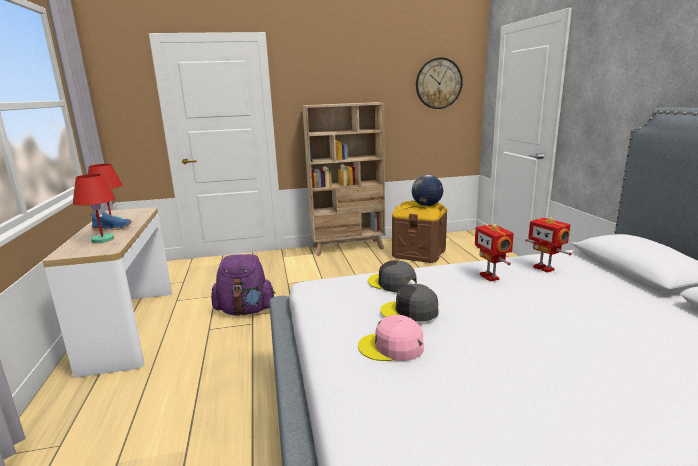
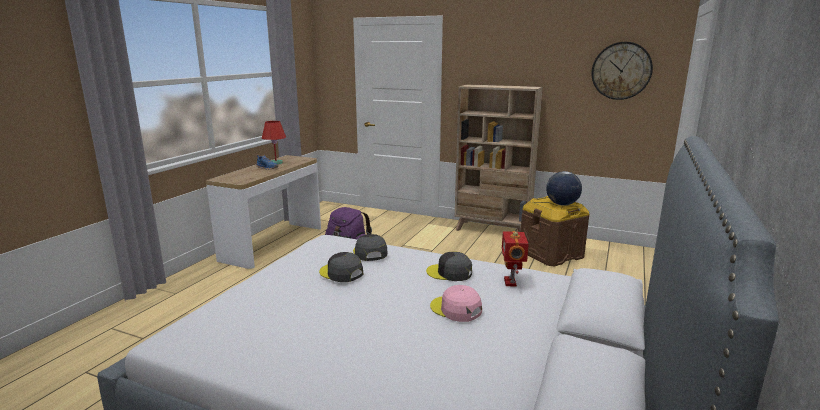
camera: 35 degrees right, 0 degrees up
(102, 240) = (250, 174): red table lamp -> none
(392, 347) = (292, 288): pink cap -> pink cap (456, 309)
(490, 277) = (449, 273): toy robot -> grey cap

